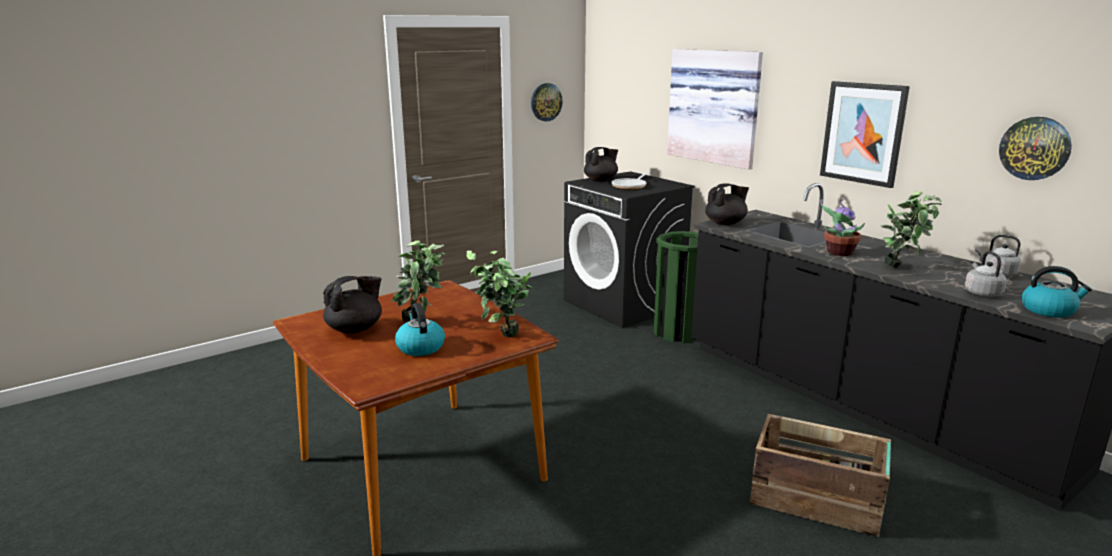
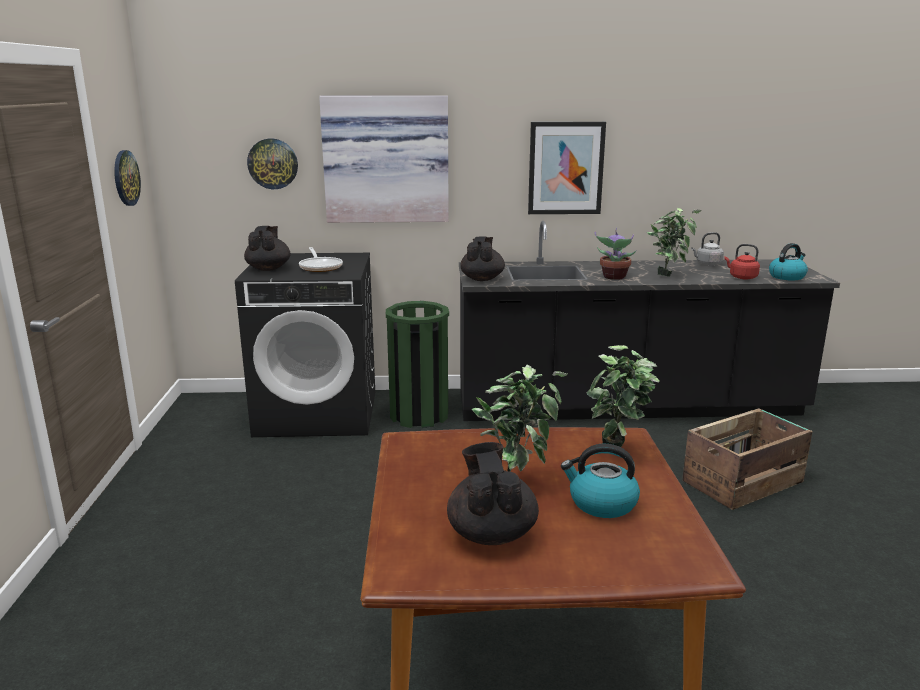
camera: 55 degrees left, 0 degrees up
(981, 293) = (741, 277): grey kettle -> red kettle
(1035, 148) = (707, 163): wall clock -> wall clock (273, 163)

